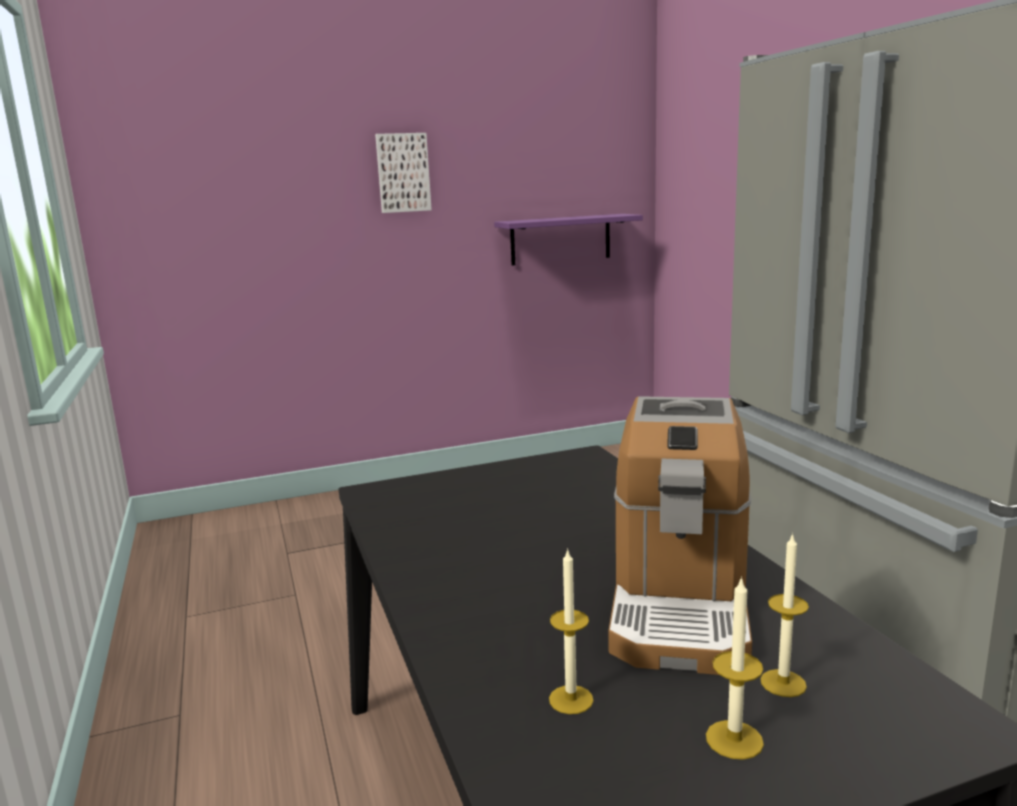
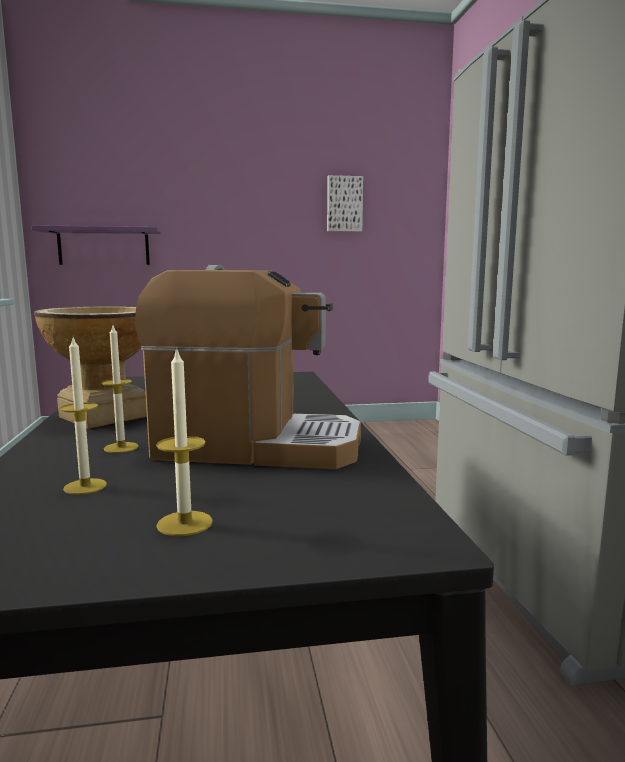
camera: 10 degrees right, 5 degrees down
(403, 173) = (249, 201): picture -> picture (344, 204)
(447, 570) = (104, 416): none -> vase
(560, 239) = (367, 258): purple shelf -> purple shelf (104, 246)
(679, 604) = (256, 446): coffee machine -> coffee machine turned 105 degrees counterclockwise
(783, 683) = (279, 496): candle -> candle (121, 447)

